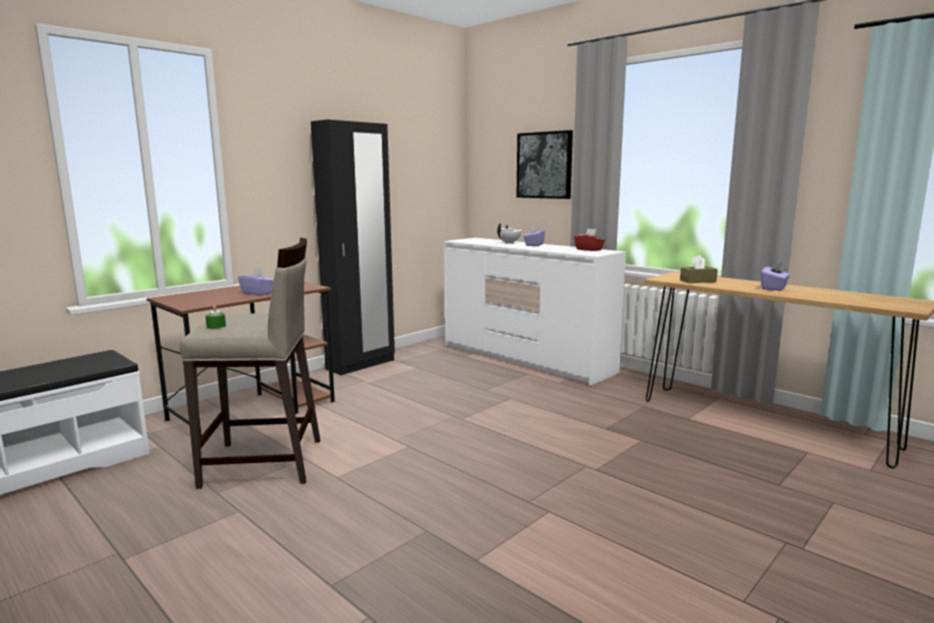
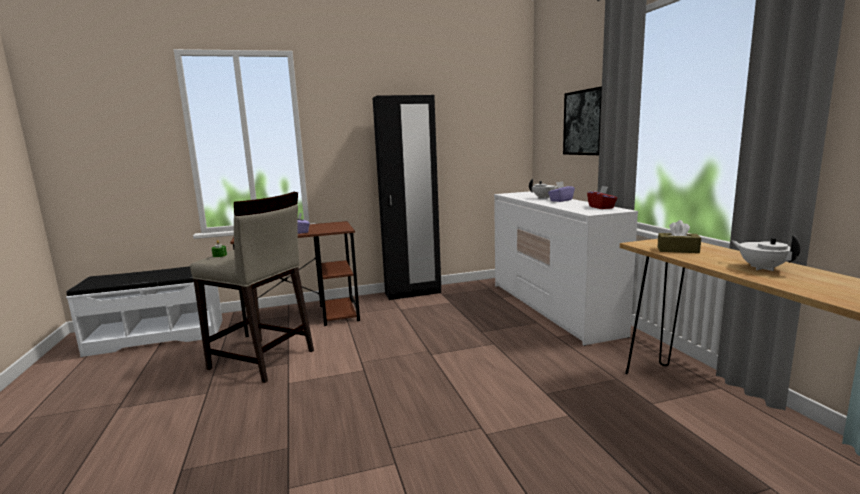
camera: 30 degrees right, 0 degrees up
(774, 288) = (762, 268): purple tissue box -> white teapot

